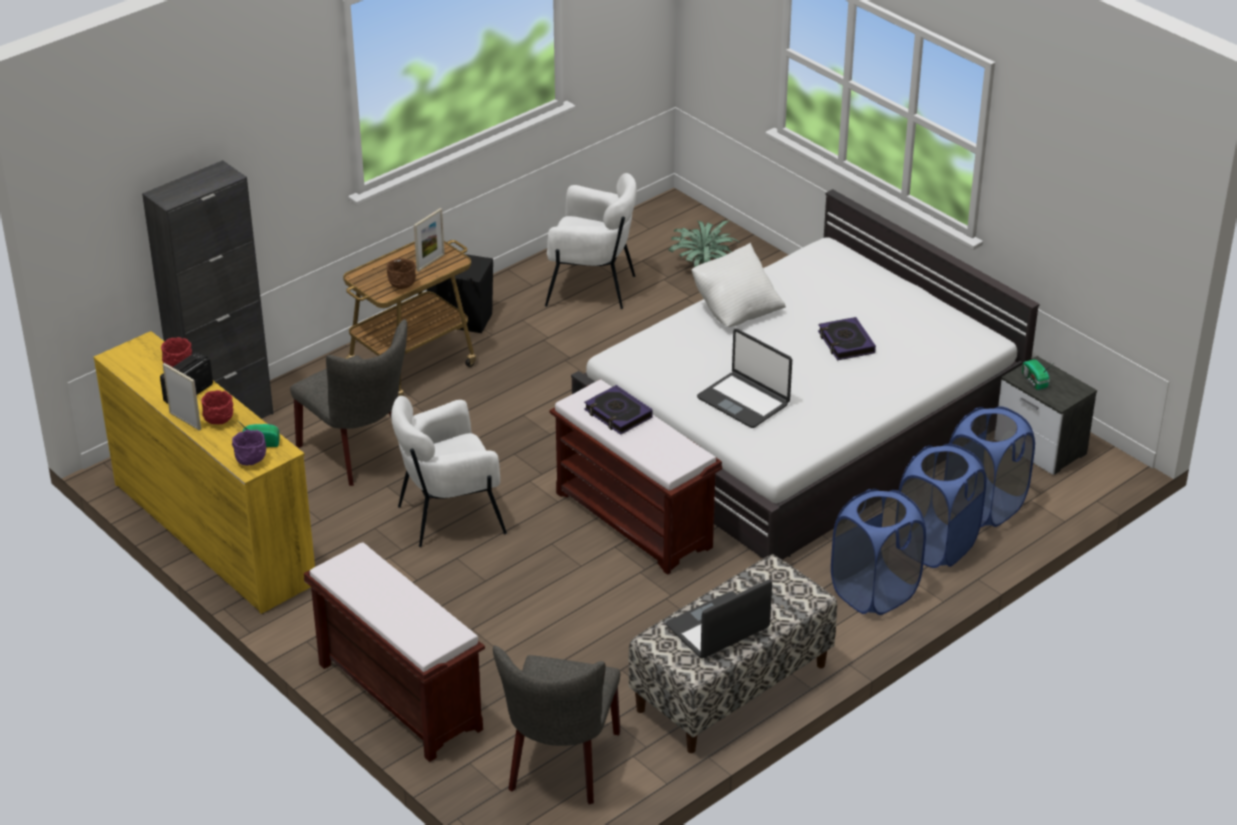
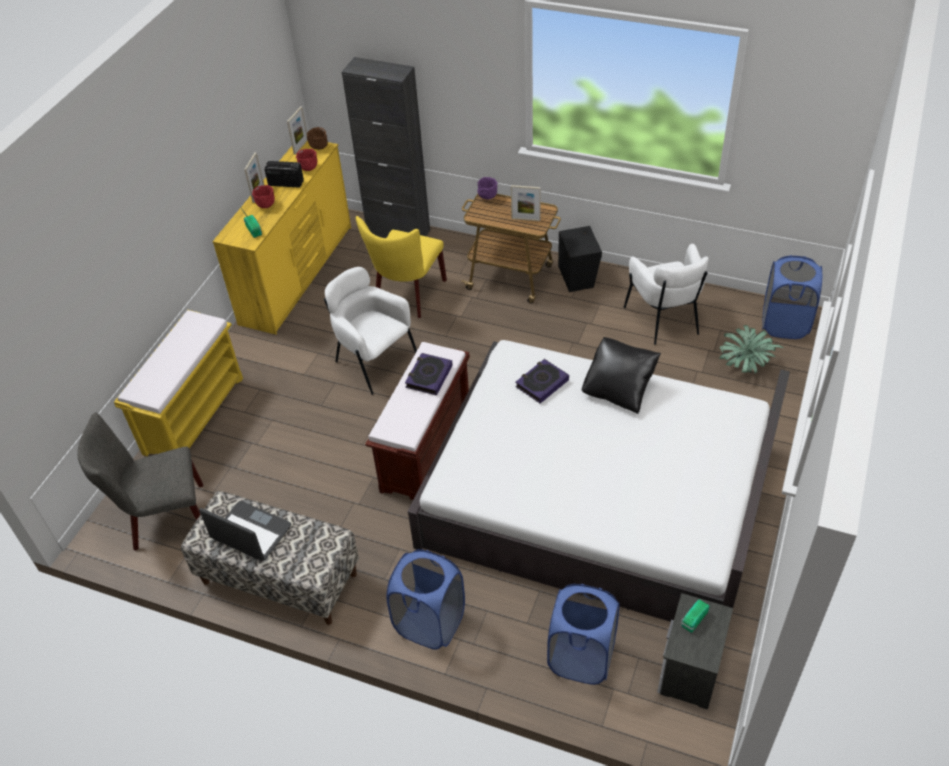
camera: 65 degrees right, 10 degrees up
(120, 360) = (301, 146): none -> picture frame
(251, 461) = (234, 234): purple bowl -> purple bowl (487, 197)
(359, 453) = (407, 296): grey chair -> yellow chair
(397, 696) = (194, 414): brown bench -> yellow bench
(401, 286) = (488, 219): brown bowl -> brown bowl (319, 147)
(736, 309) = (619, 389): white pillow -> black pillow
(744, 401) = (507, 439): laptop -> none
(845, 343) = (628, 469): book -> book (542, 383)
(936, 545) = (510, 642): blue laundry basket -> blue laundry basket (785, 324)

